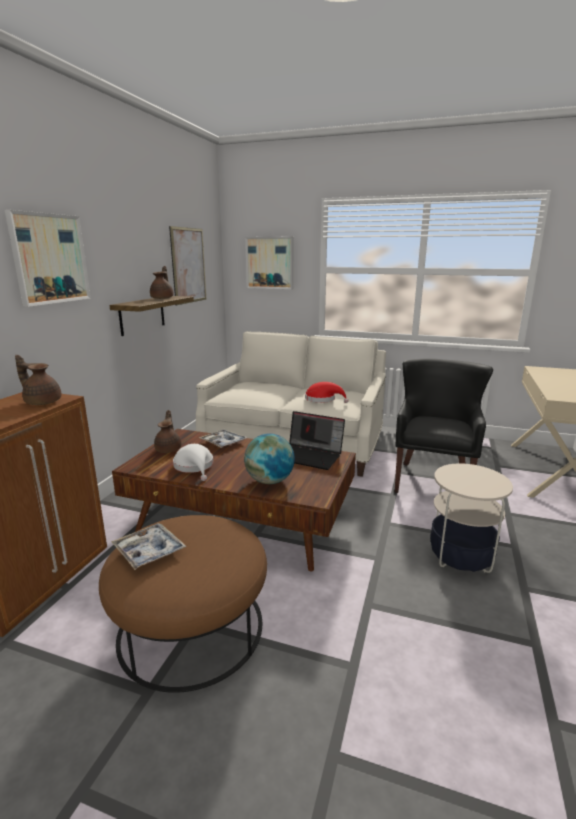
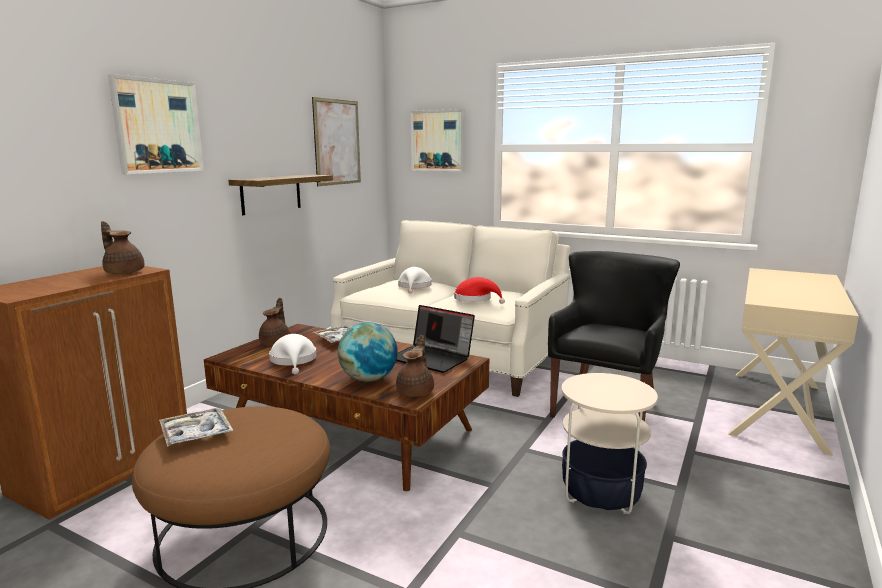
camera: 10 degrees right, 5 degrees down
(163, 298) = (295, 176): brown teapot -> brown teapot (416, 391)
(265, 389) = (414, 286): none -> white hat

